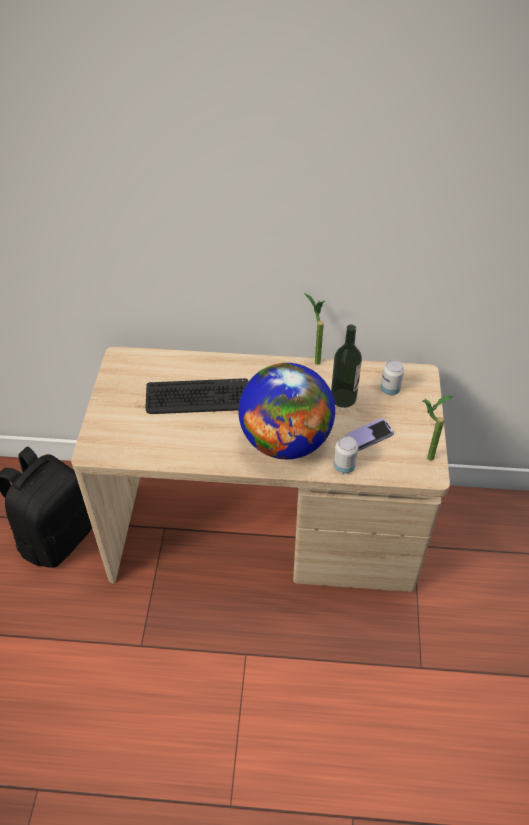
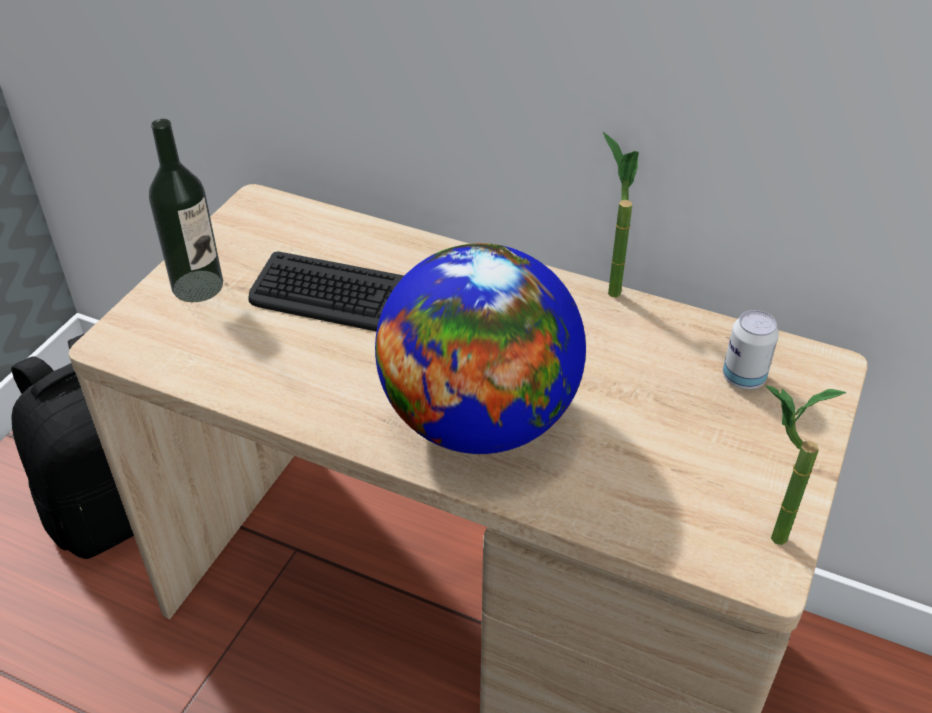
camera: 20 degrees right, 5 degrees down
(343, 398) = (637, 369): bottle -> bottle (197, 286)
(344, 466) = (577, 502): can -> none
(370, 435) = (661, 455): phone -> none

